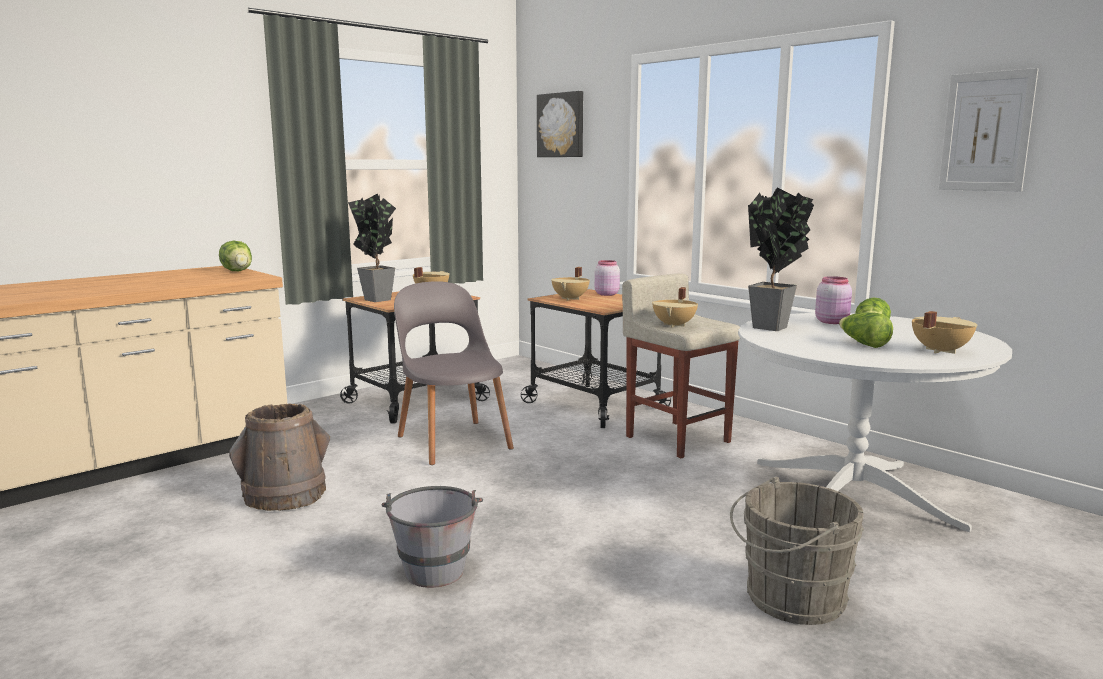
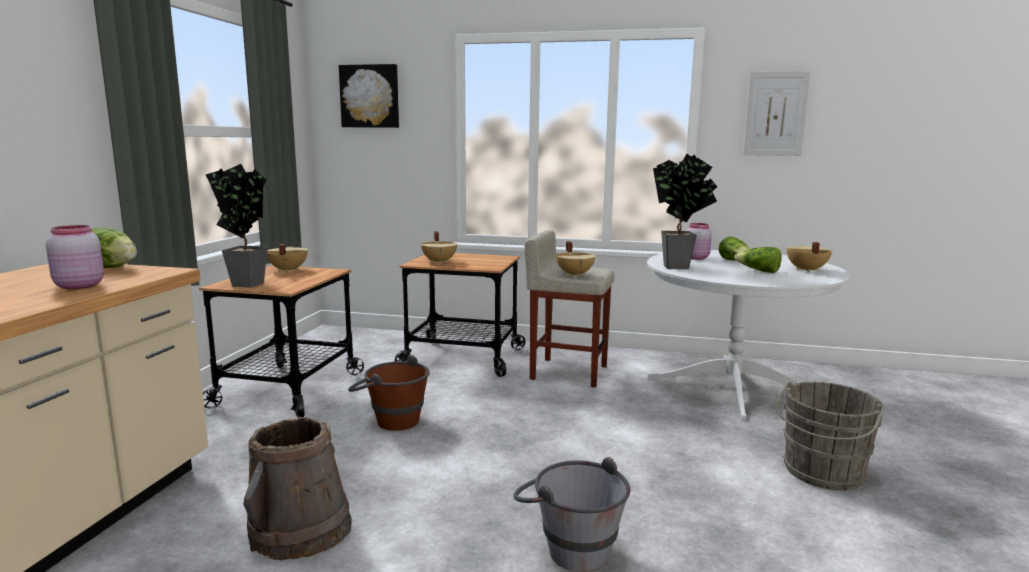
camera: 35 degrees left, 0 degrees up
(453, 440) = (390, 420): grey chair -> brown bucket
(606, 294) = (457, 254): pink jar -> pink jar (78, 286)

